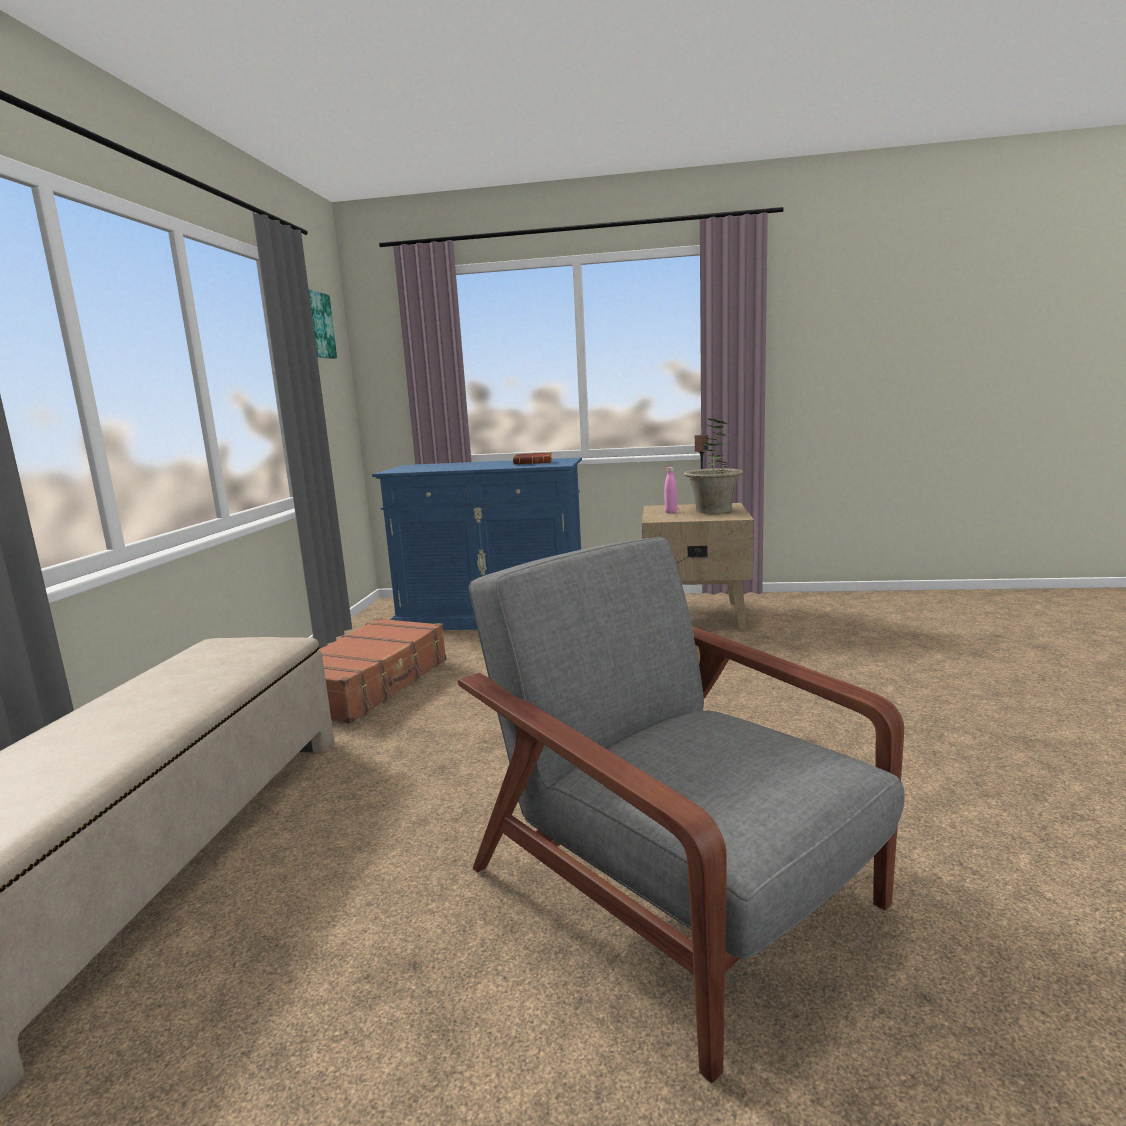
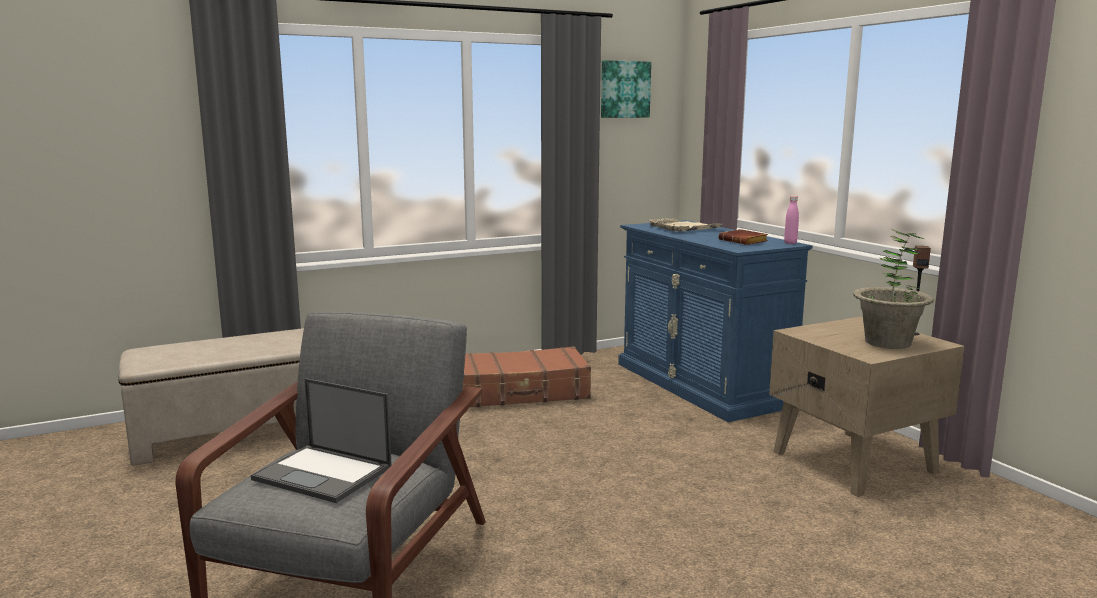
camera: 55 degrees right, 0 degrees up
(437, 466) = (683, 228): none -> beige tray
(670, 512) = (843, 330): pink bottle -> pink bottle (790, 243)
(724, 756) = (324, 473): none -> laptop

